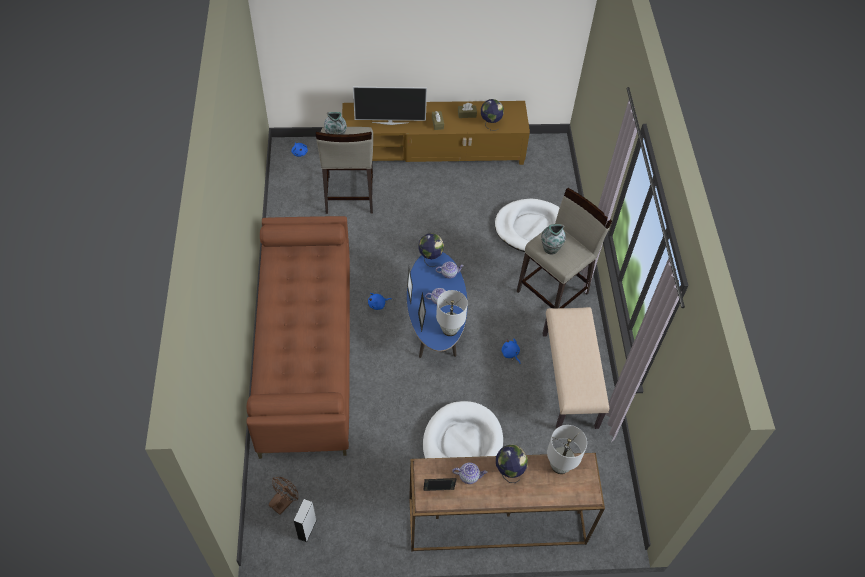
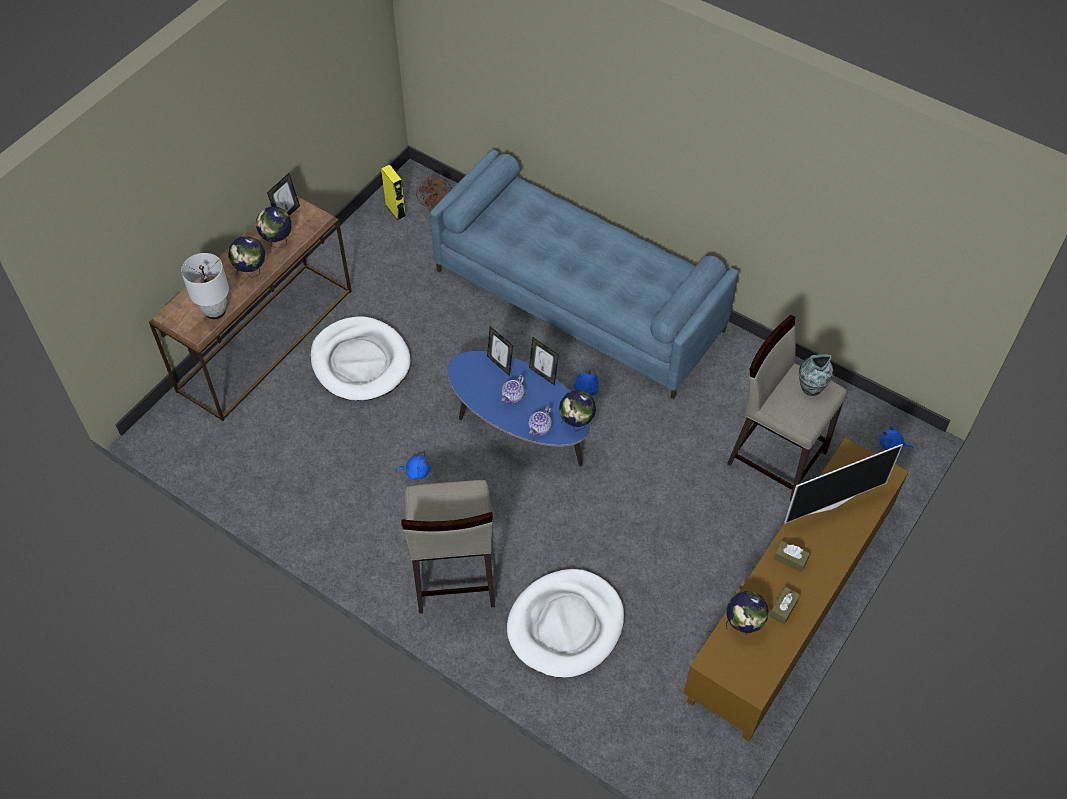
camera: 130 degrees right, 0 degrees up
(306, 350) = (579, 300): brown sofa -> blue sofa
(307, 529) = (395, 210): grey speaker -> yellow speaker
(390, 122) = (831, 504): television -> television turned 150 degrees counterclockwise
(449, 330) = (467, 382): white table lamp -> none
(469, 476) = (278, 242): teapot -> globe
(550, 249) = (455, 495): vase -> none
(570, 380) = (334, 505): beige bench -> none

